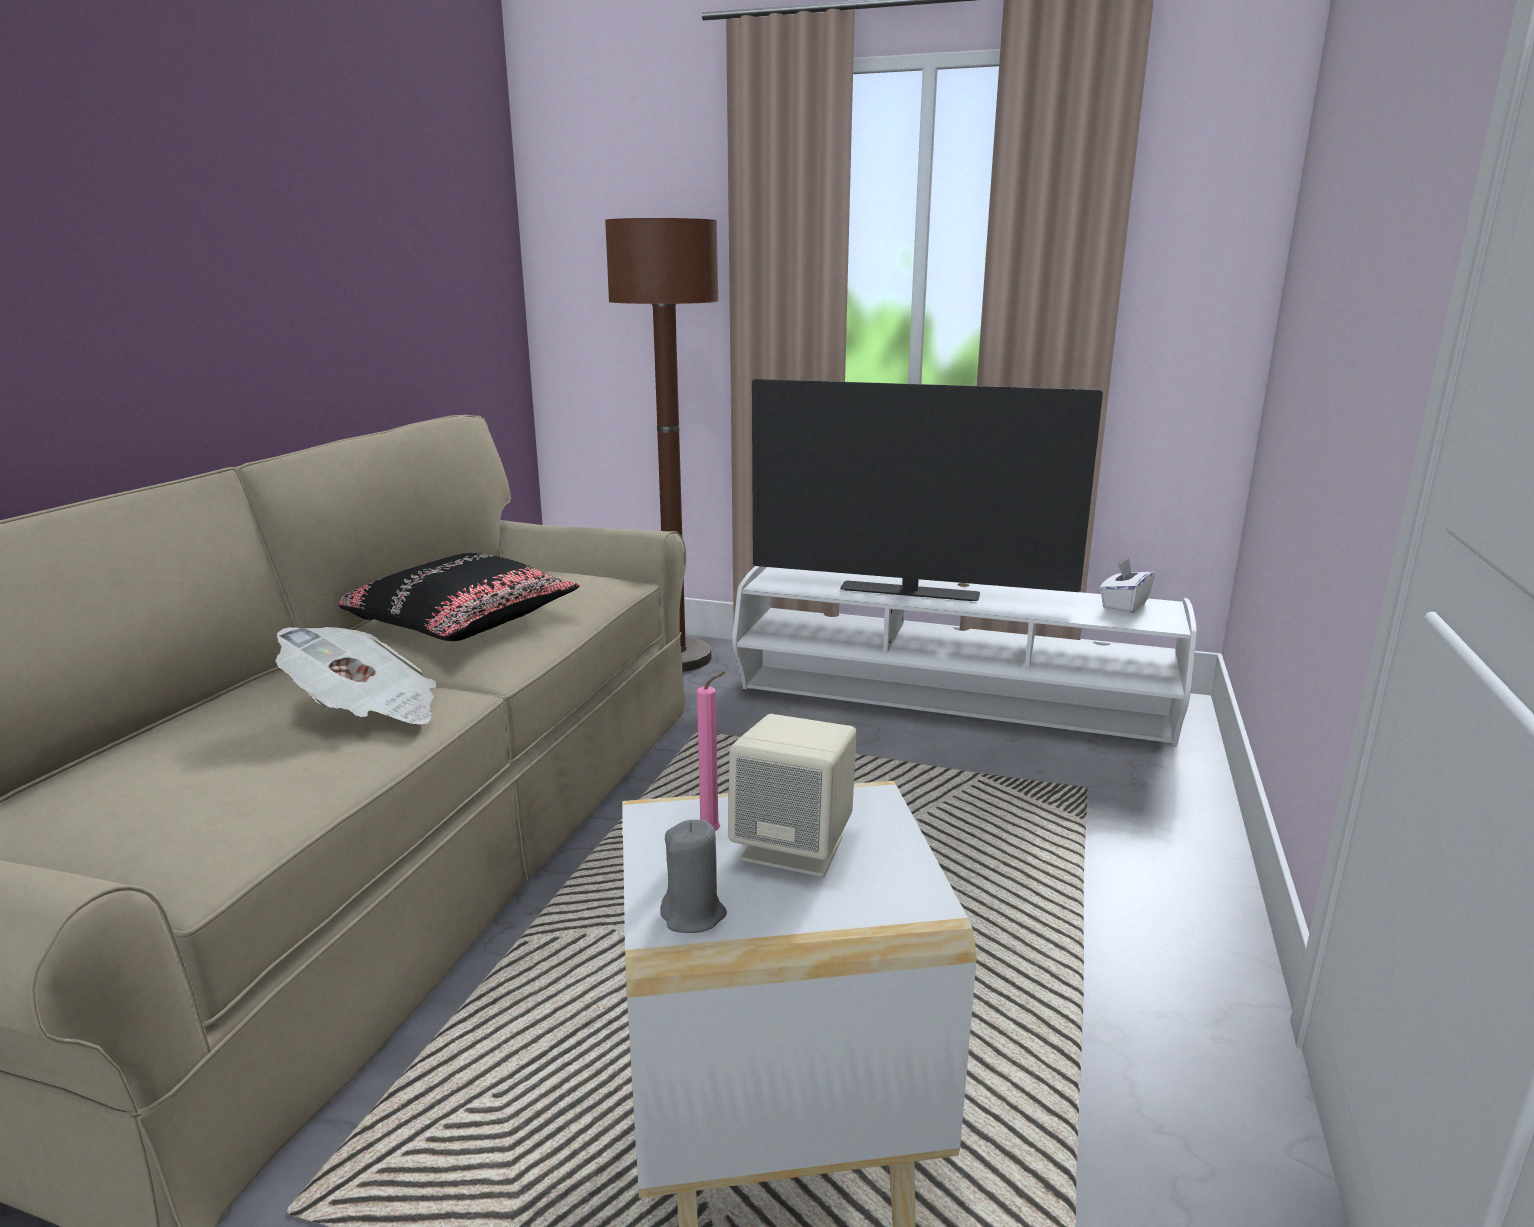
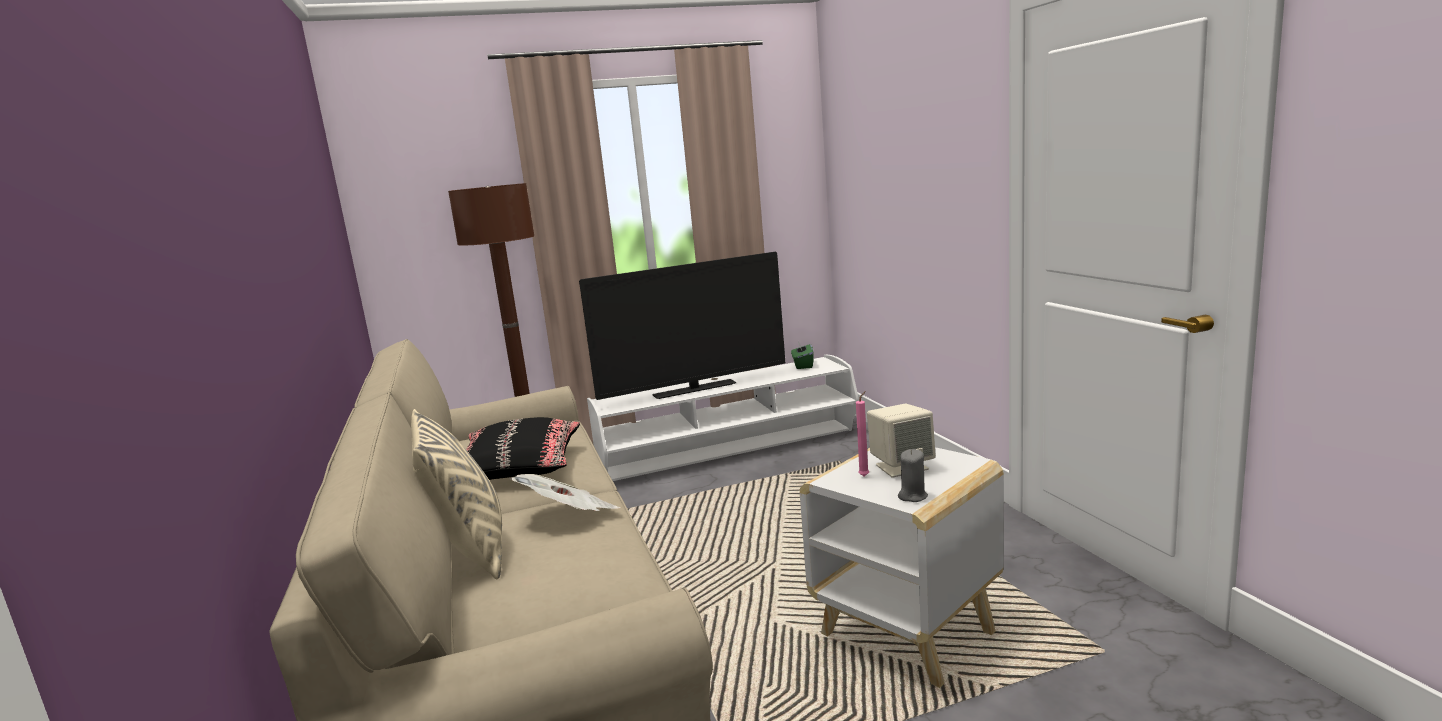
camera: 35 degrees left, 5 degrees down
(209, 708) = (471, 551): none -> beige pillow
(1123, 605) = (803, 365): white tissue box -> green tissue box

